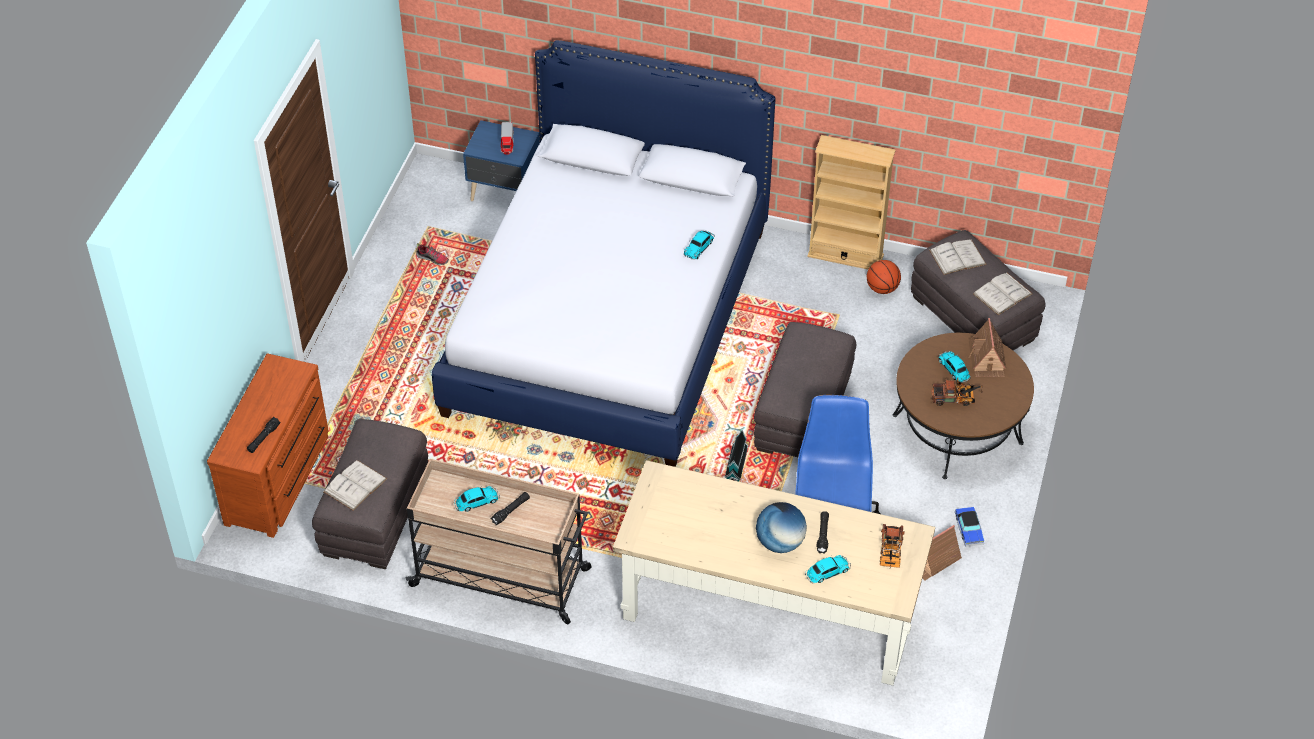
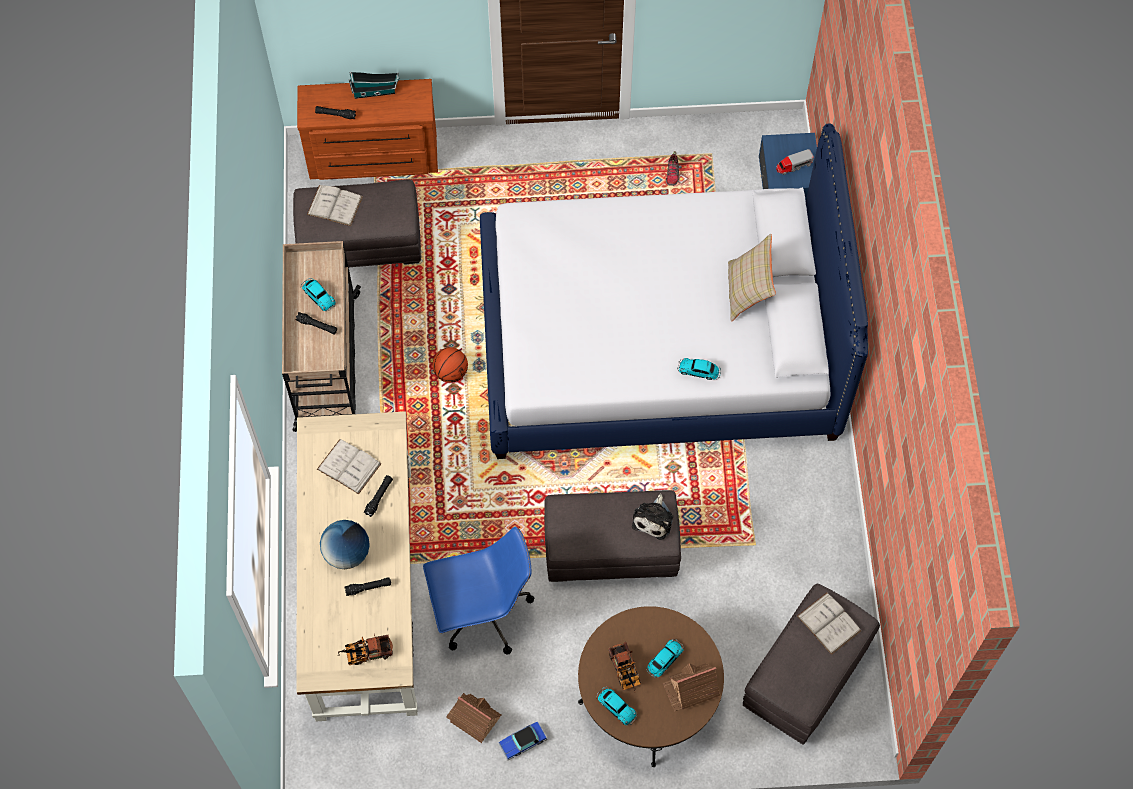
camera: 70 degrees right, 15 degrees up
(635, 193) = (748, 292): none -> beige pillow
(730, 503) = (379, 497): none -> black flashlight
(736, 468) = (520, 511): toy house -> toy house (376, 91)
(814, 341) = (654, 519): none -> plush toy
(827, 572) = (326, 603): toy car -> toy car (616, 706)
(845, 255) = (840, 527): beige bookcase -> none
(882, 288) = (809, 575): basketball -> basketball (451, 372)
(1002, 294) = (795, 681): white book -> white book (349, 466)

